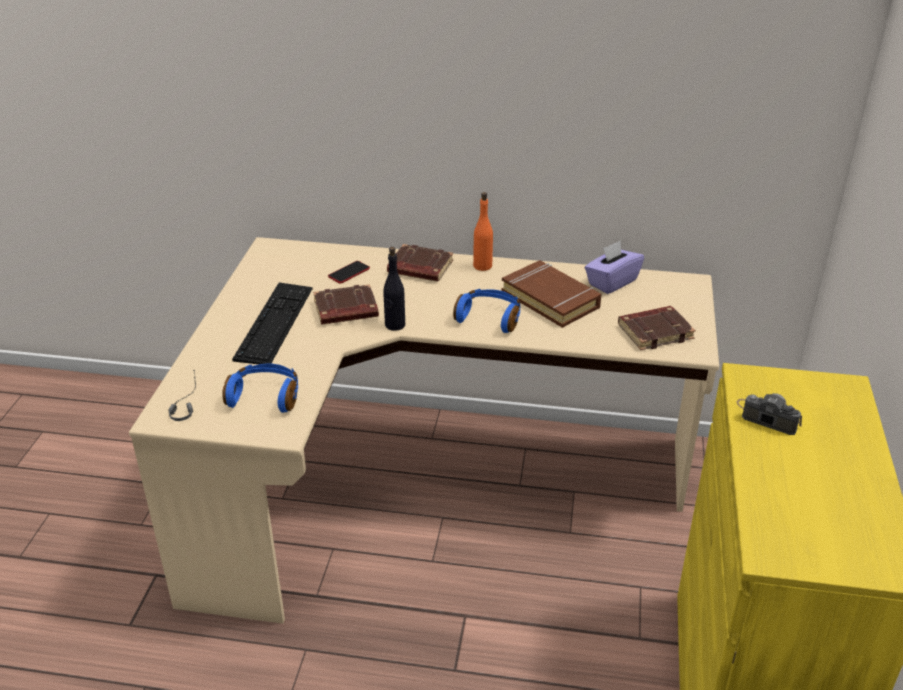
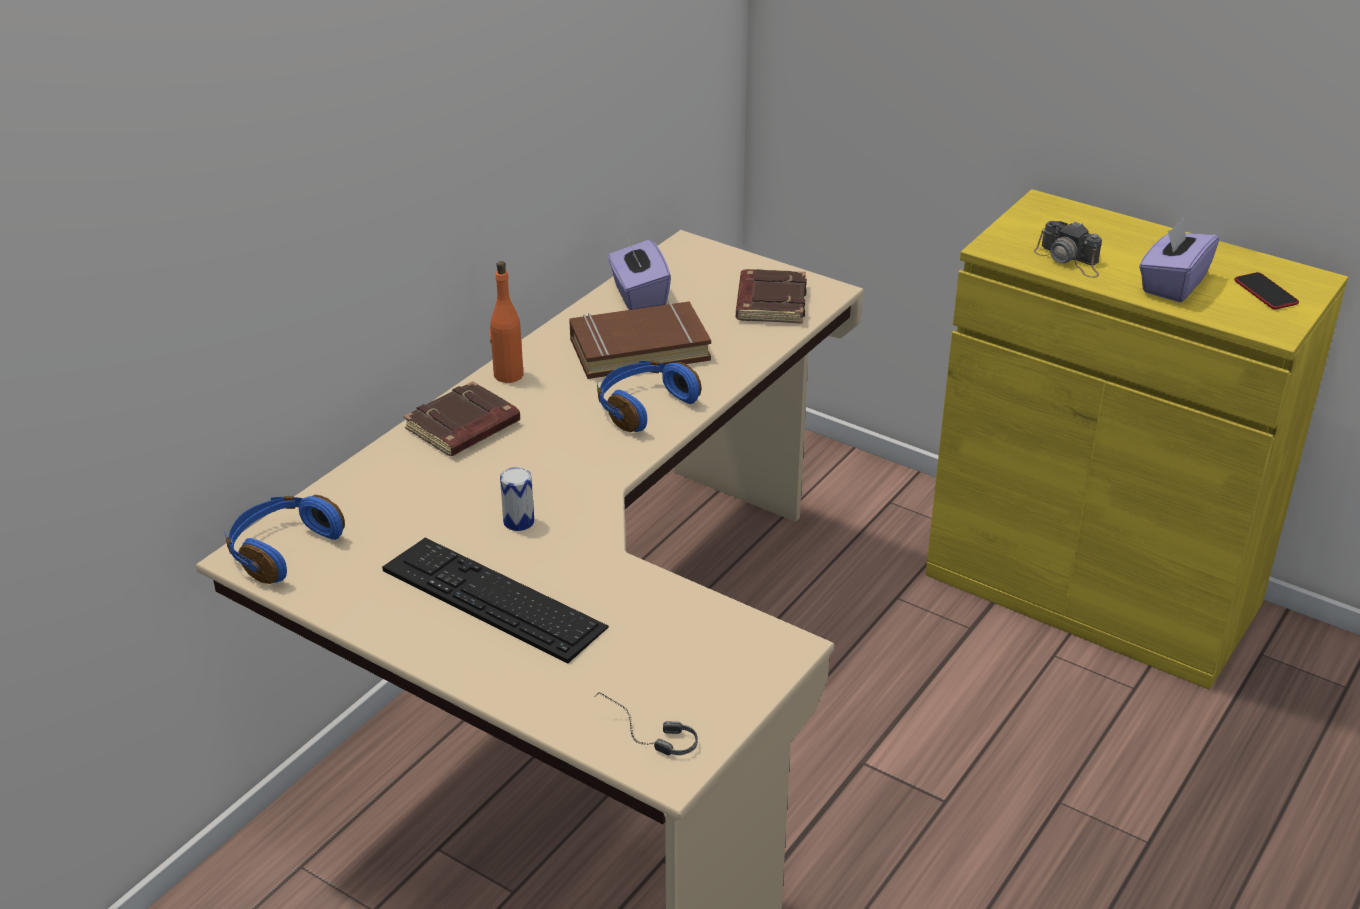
camera: 65 degrees left, 0 degrees up
(265, 396) = (686, 648): blue headphones -> blue headphones (281, 549)
(345, 310) = (518, 522): brown book -> can
(349, 273) = (414, 493): phone -> phone (1265, 292)
(394, 325) = (595, 487): black bottle -> none
(766, 417) = (1069, 260): camera -> camera turned 105 degrees counterclockwise
(787, 480) = (1172, 284): none -> purple tissue box

